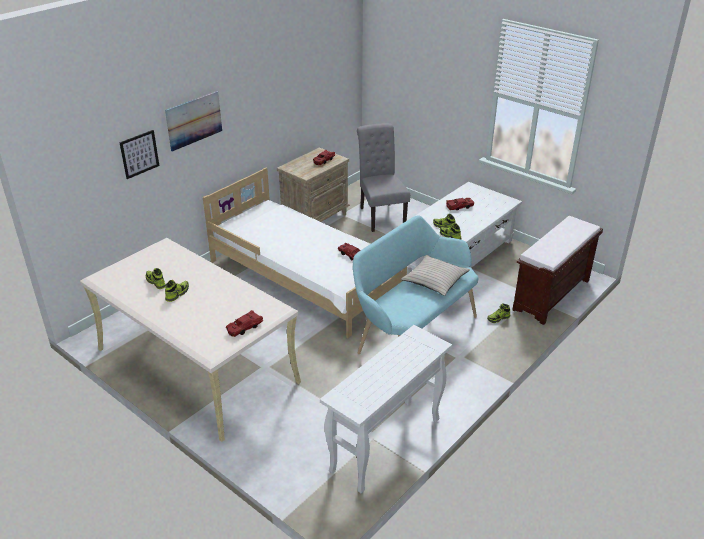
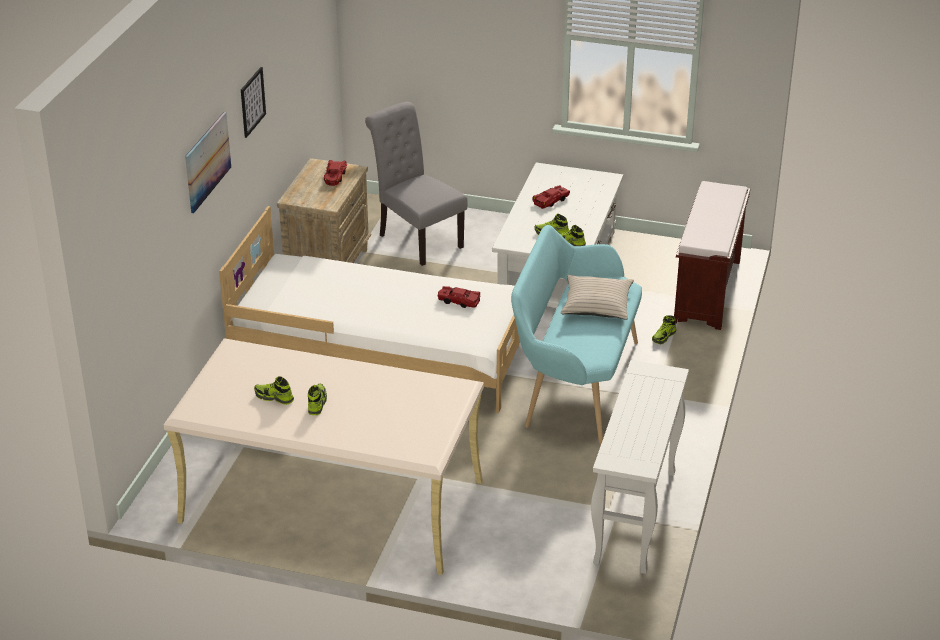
camera: 25 degrees left, 0 degrees up
(139, 154) = (167, 227): picture -> picture (252, 102)
(244, 327) = (439, 418): red toy car -> none

